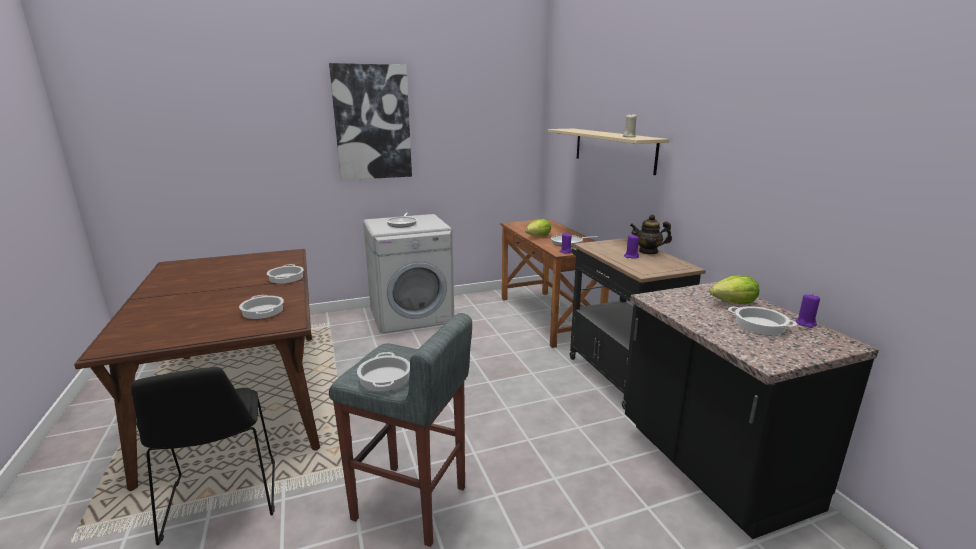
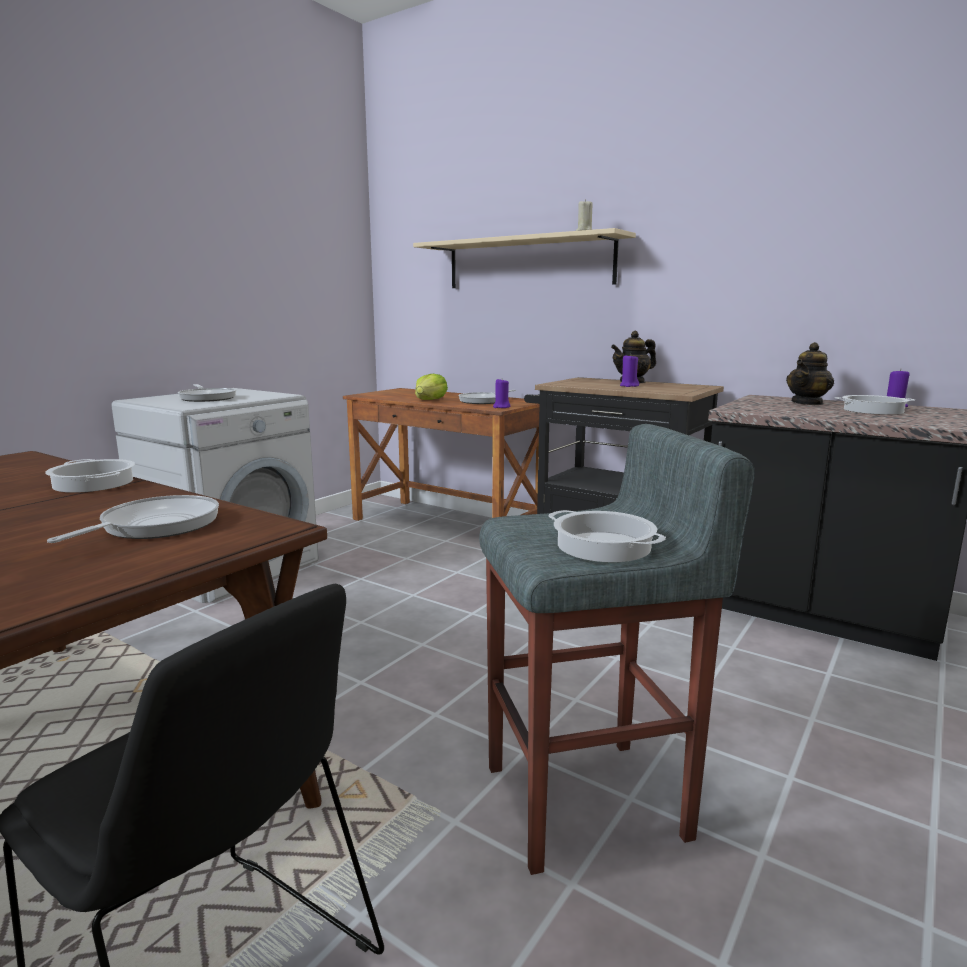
camera: 35 degrees left, 5 degrees down
(262, 311) = (155, 526): cooking pot -> frying pan
(372, 123) = (115, 214): picture -> none
(733, 303) = (807, 403): lettuce -> teapot

